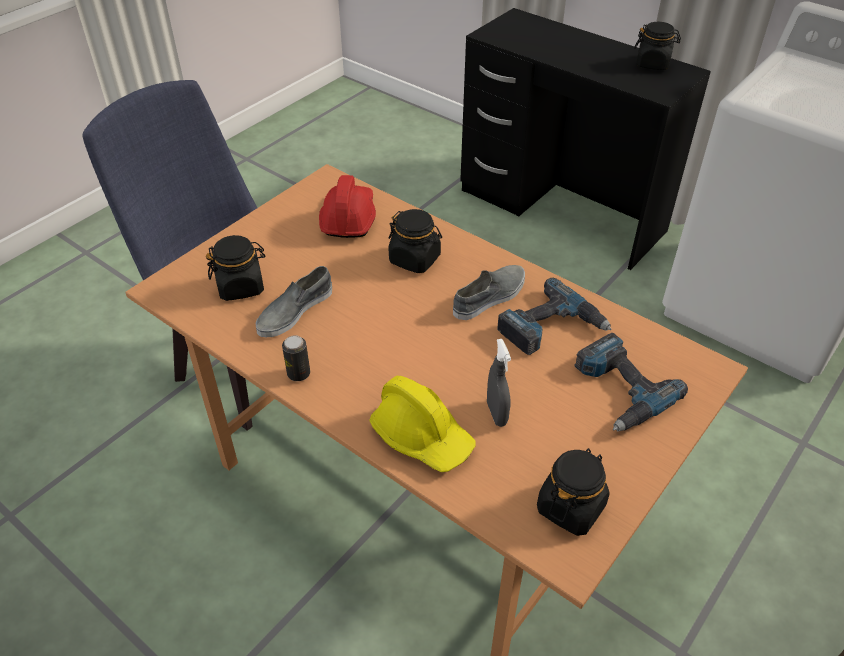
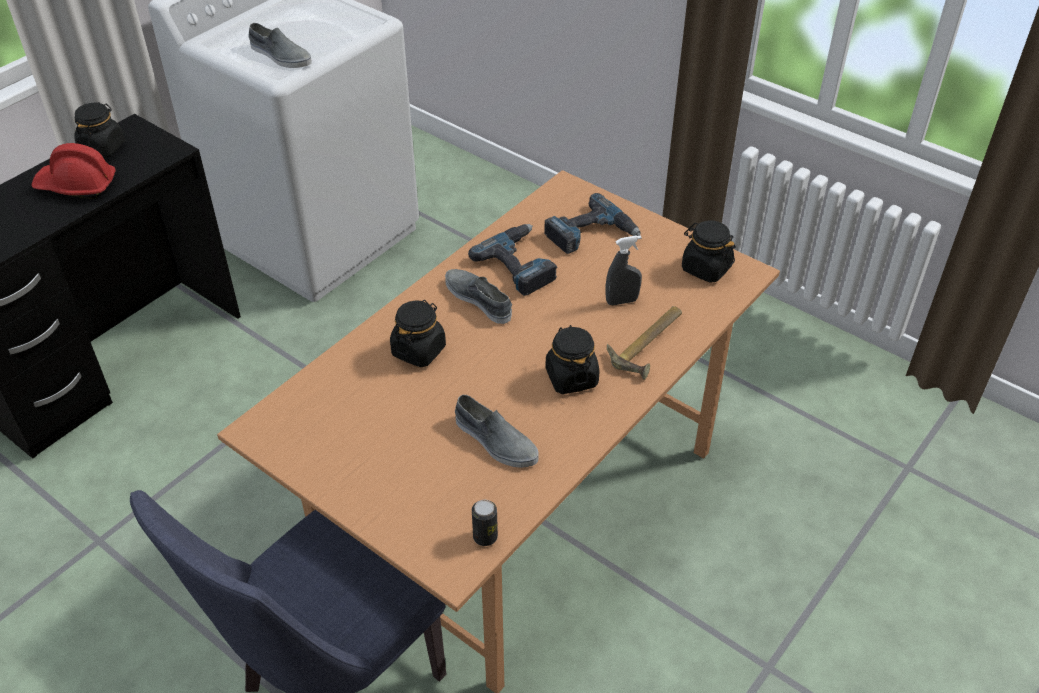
camera: 90 degrees left, 0 degrees up
(241, 286) = (454, 491): black jar -> black jar (571, 377)
(298, 374) = (584, 430): can -> can (485, 537)
(348, 218) = (338, 406): red hard hat -> red hard hat (77, 186)
(422, 436) = (650, 344): yellow hard hat -> hammer
(787, 96) = (280, 56): none -> grey shoe

